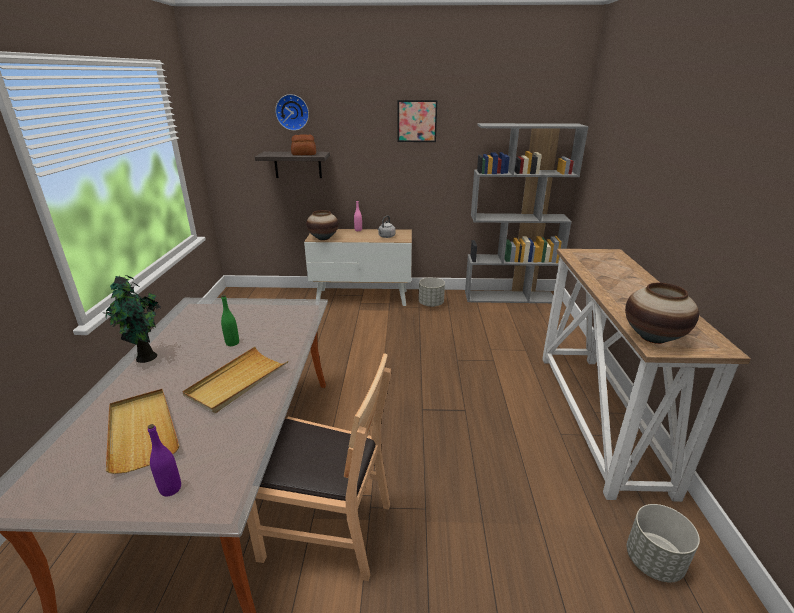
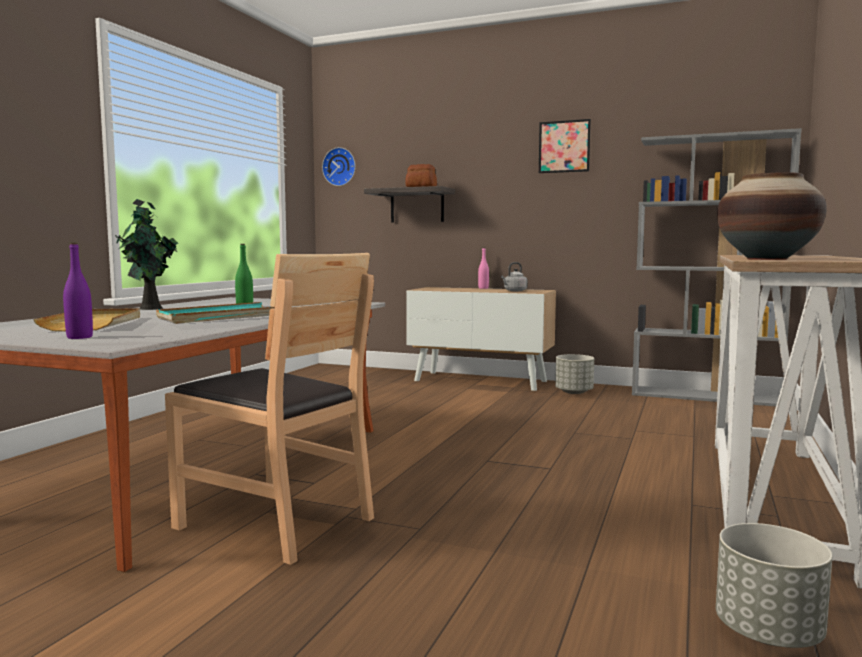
camera: 20 degrees right, 20 degrees down
(237, 381) = (220, 317): beige tray -> turquoise tray
(292, 112) = (417, 145): wall clock -> wall clock (340, 167)
(323, 238) = (432, 289): vase -> none

